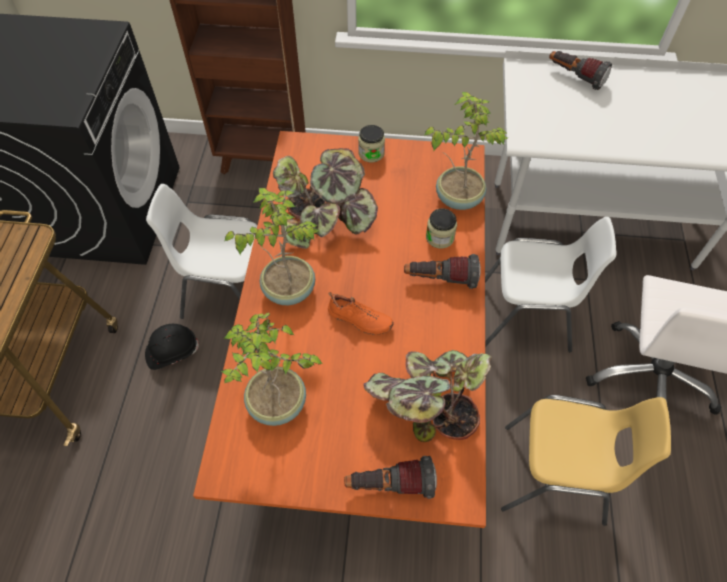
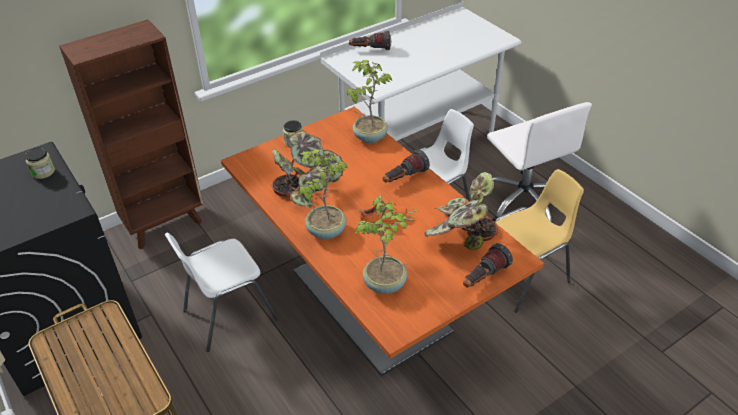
camera: 40 degrees left, 15 degrees down
(172, 351) = (223, 374): black hard hat -> none
(440, 237) = (381, 160): jar -> jar (43, 172)

